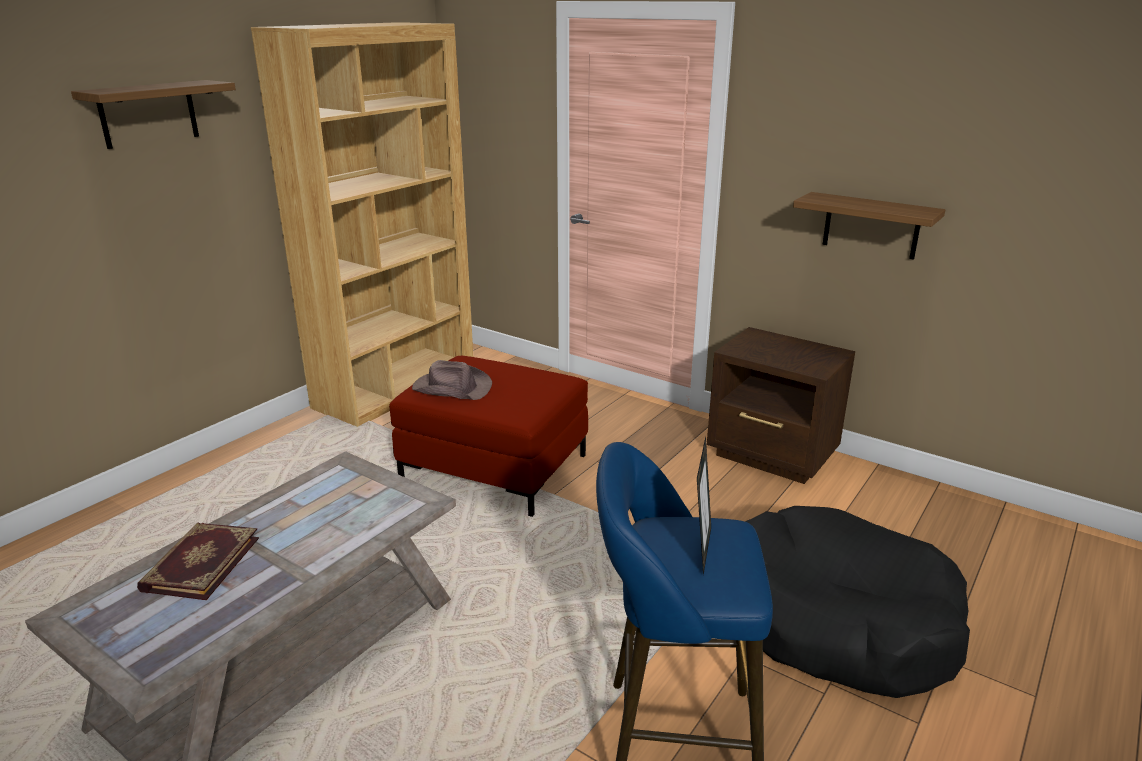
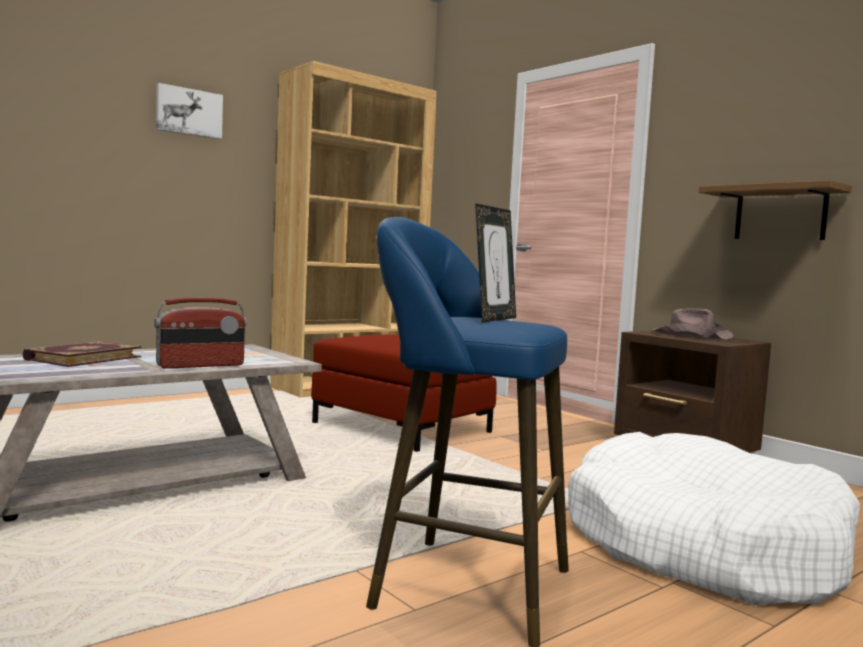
camera: 15 degrees right, 20 degrees down
(148, 114) = (189, 112): shelf -> picture
(341, 548) = (201, 365): none -> radio
(451, 388) = (371, 338): brown hat -> brown hat (691, 335)
(834, 620) = (701, 547): black dog bed -> white dog bed

